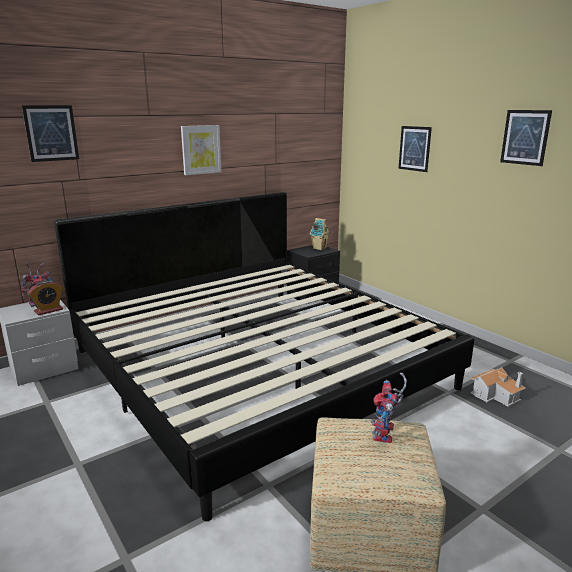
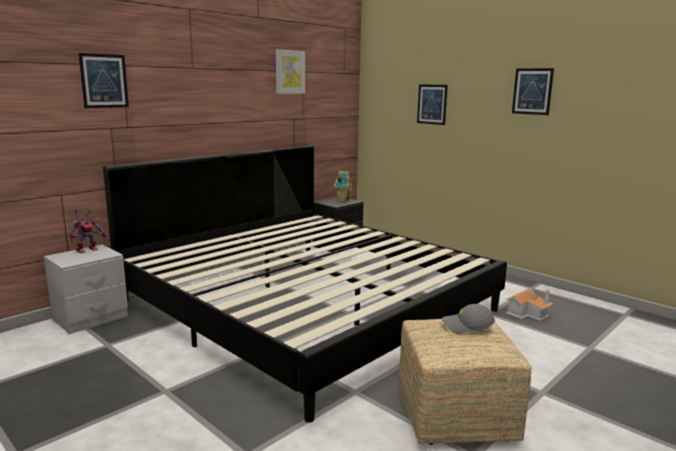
camera: 10 degrees left, 5 degrees down
(48, 310) = (101, 255): alarm clock -> none
(201, 149) = (238, 102): picture -> picture (289, 72)
(385, 435) = (467, 326): toy robot -> grey cap

